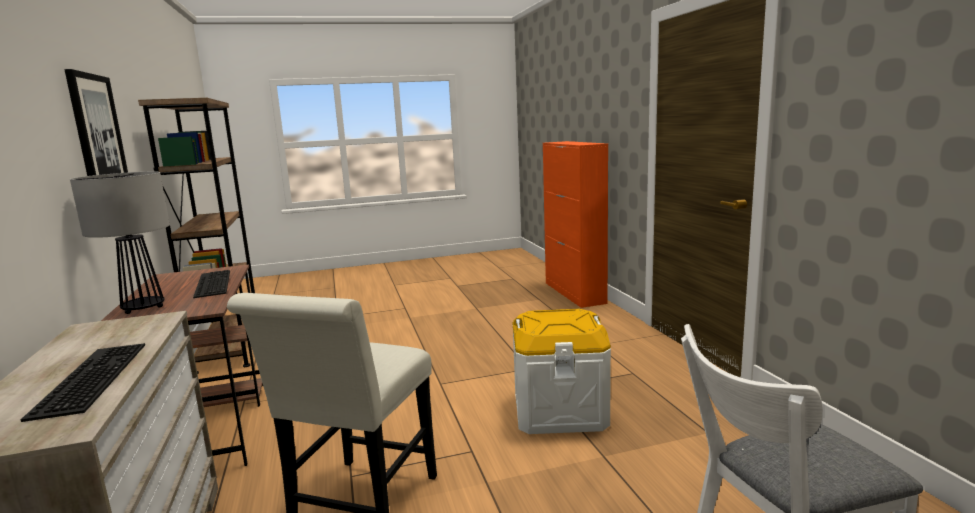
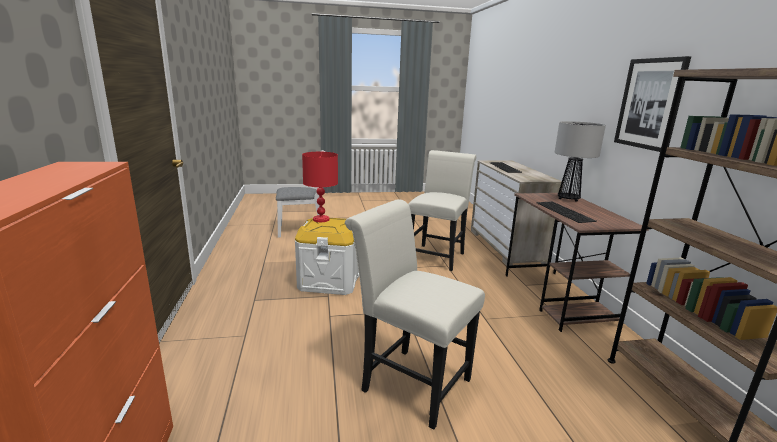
camera: 175 degrees left, 5 degrees up
(438, 336) = (409, 381): none -> white chair
(579, 327) = (321, 219): none -> red table lamp

